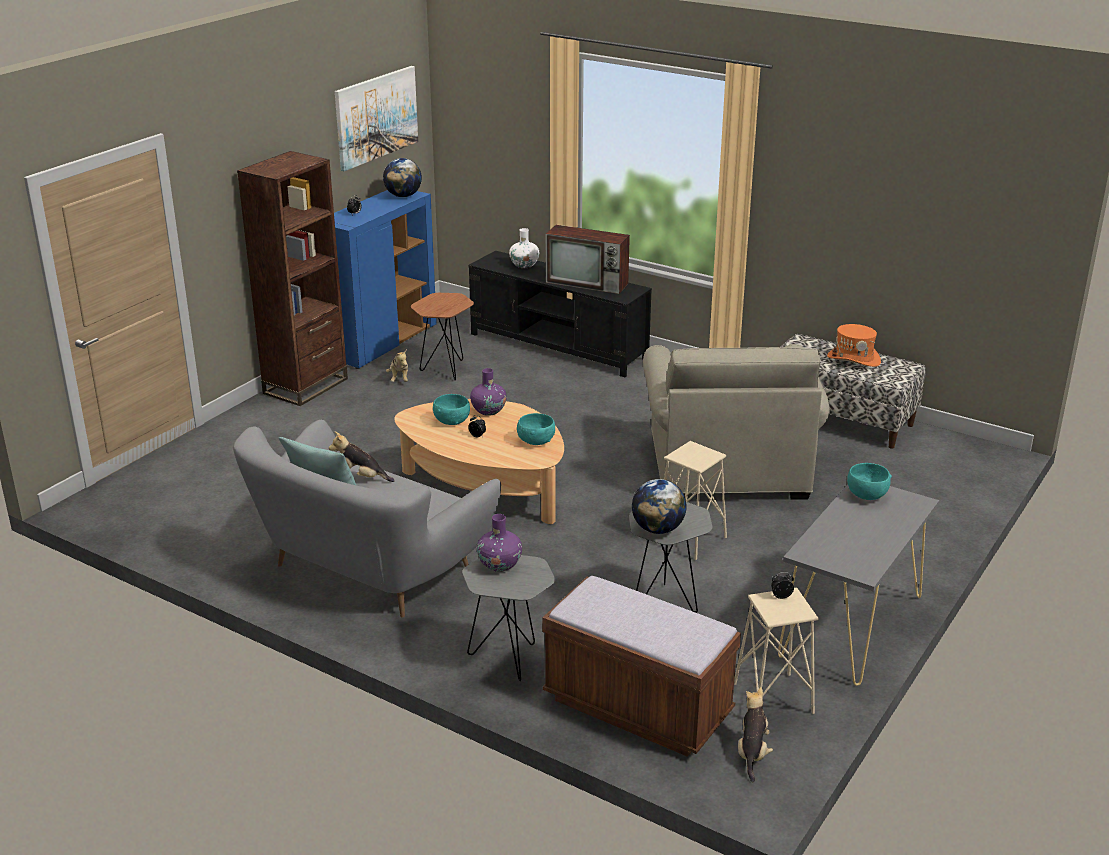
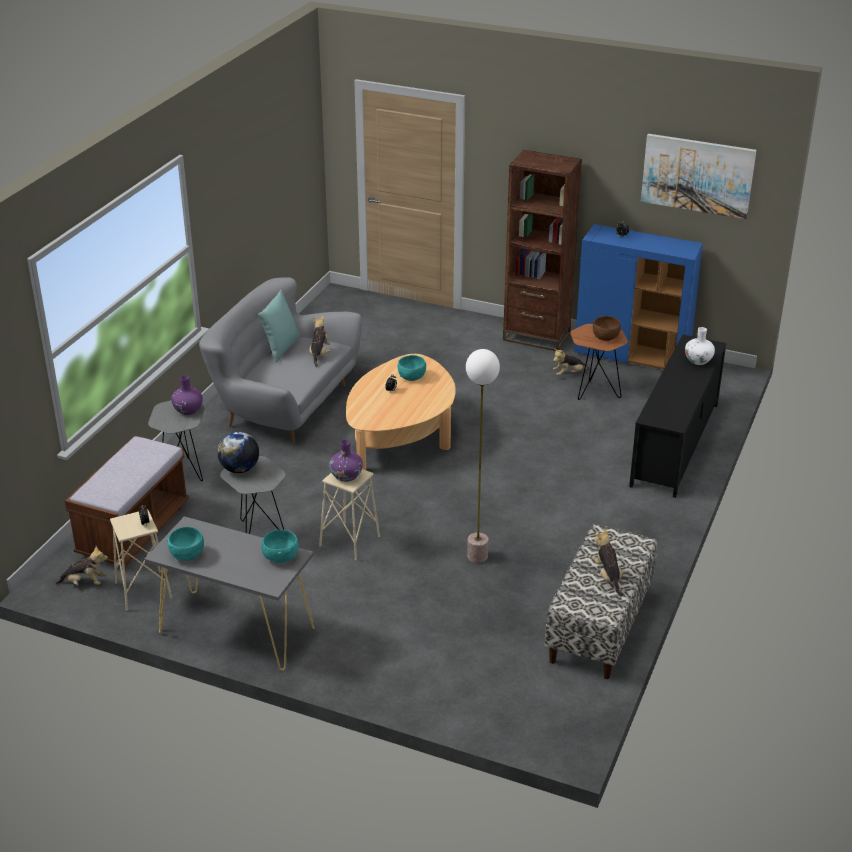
camera: 80 degrees right, 5 degrees up
(403, 196) = (679, 249): globe -> none
(445, 301) = (605, 337): none -> brown bowl
(488, 411) = (434, 390): purple vase -> purple vase (346, 476)
(535, 441) = (390, 416): turquoise bowl -> turquoise bowl (187, 554)
(588, 283) = (674, 397): television -> none
(727, 466) = (477, 556): beige armchair -> floor lamp
(853, 359) = (608, 577): orange hat -> plush toy

